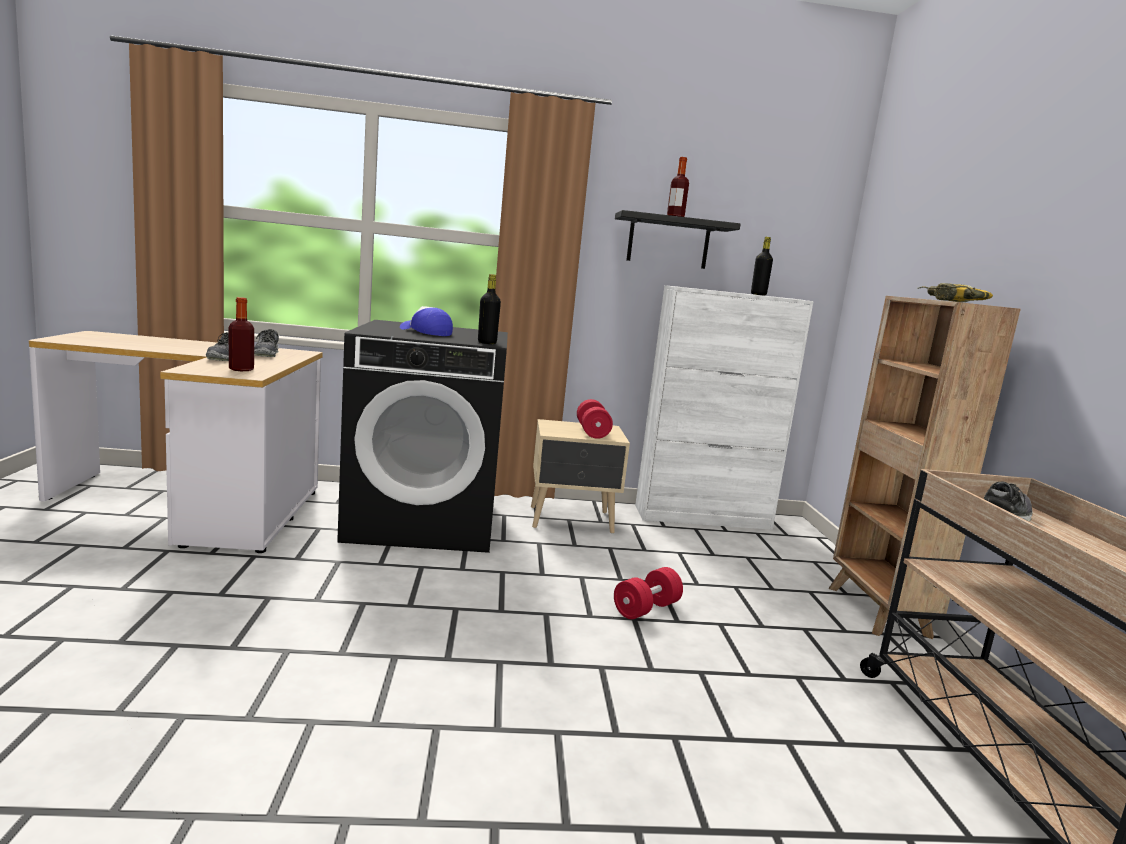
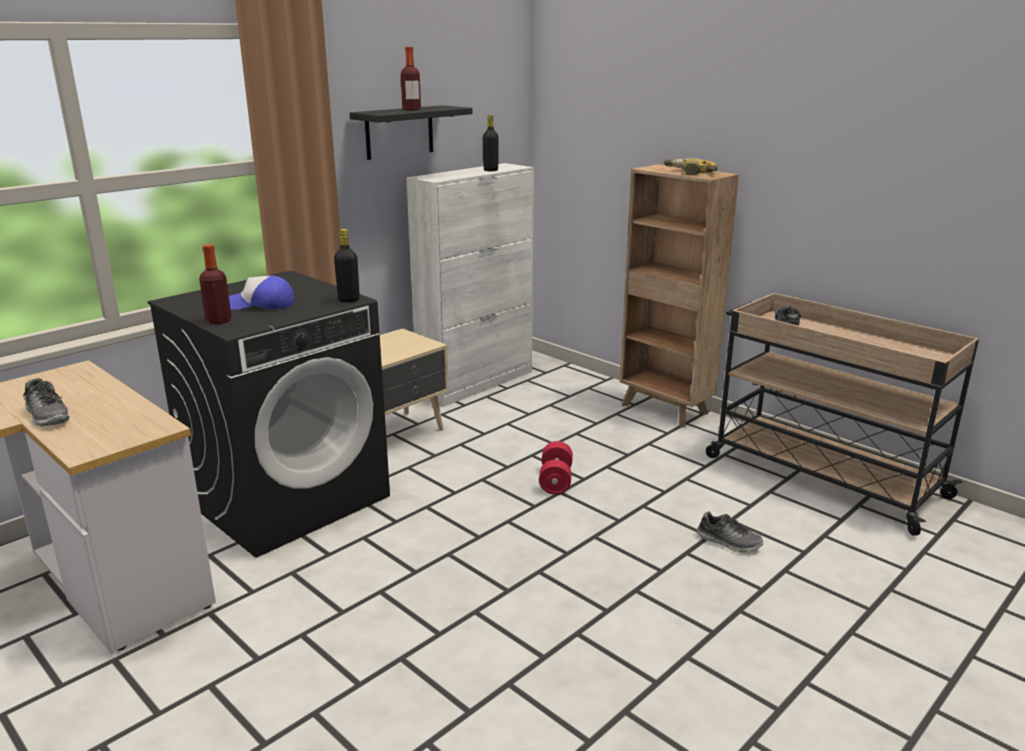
camera: 40 degrees left, 10 degrees up
(241, 369) = (124, 424): bottle -> bottle (218, 321)
(267, 354) = (59, 390): shoe -> shoe (728, 542)
(592, 432) = (402, 345): red dumbbell -> none

